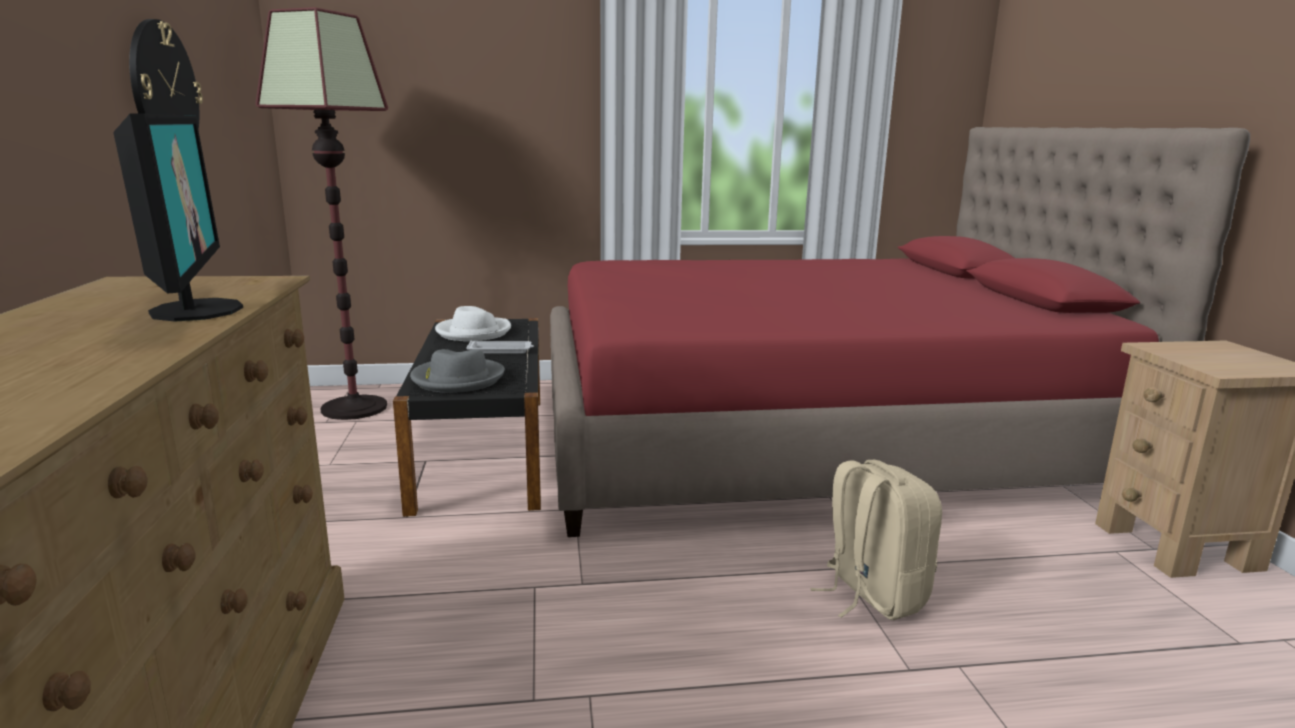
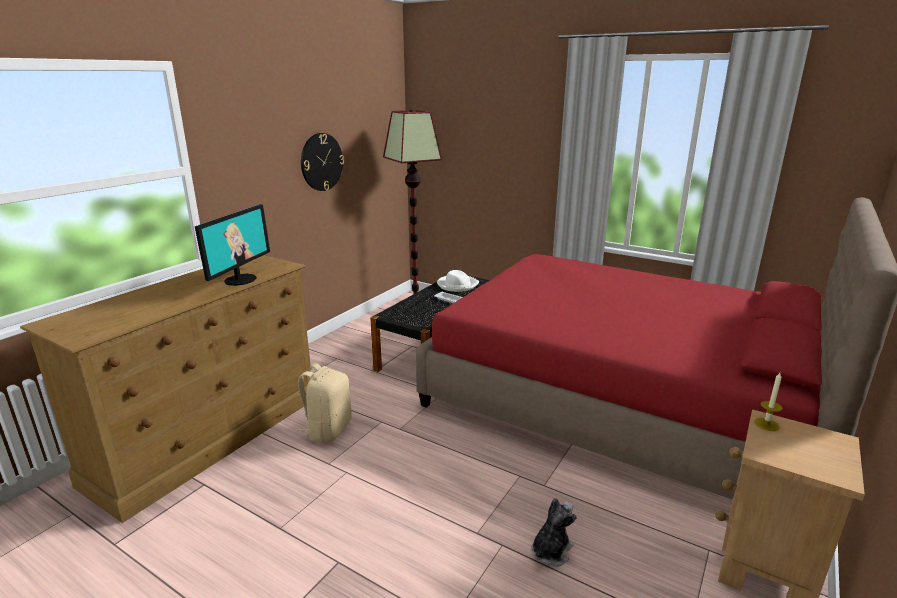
camera: 40 degrees right, 5 degrees up
(457, 379) = (409, 312): grey hat -> none
(871, 594) = (514, 495): beige backpack -> beige backpack (328, 430)
(1013, 639) = (550, 551): none -> plush toy
(1162, 350) = (766, 424): none -> candle

